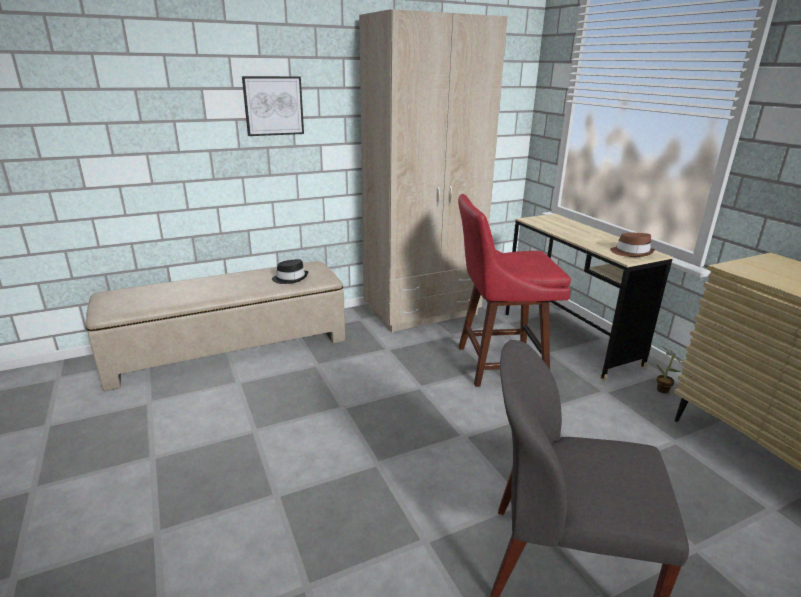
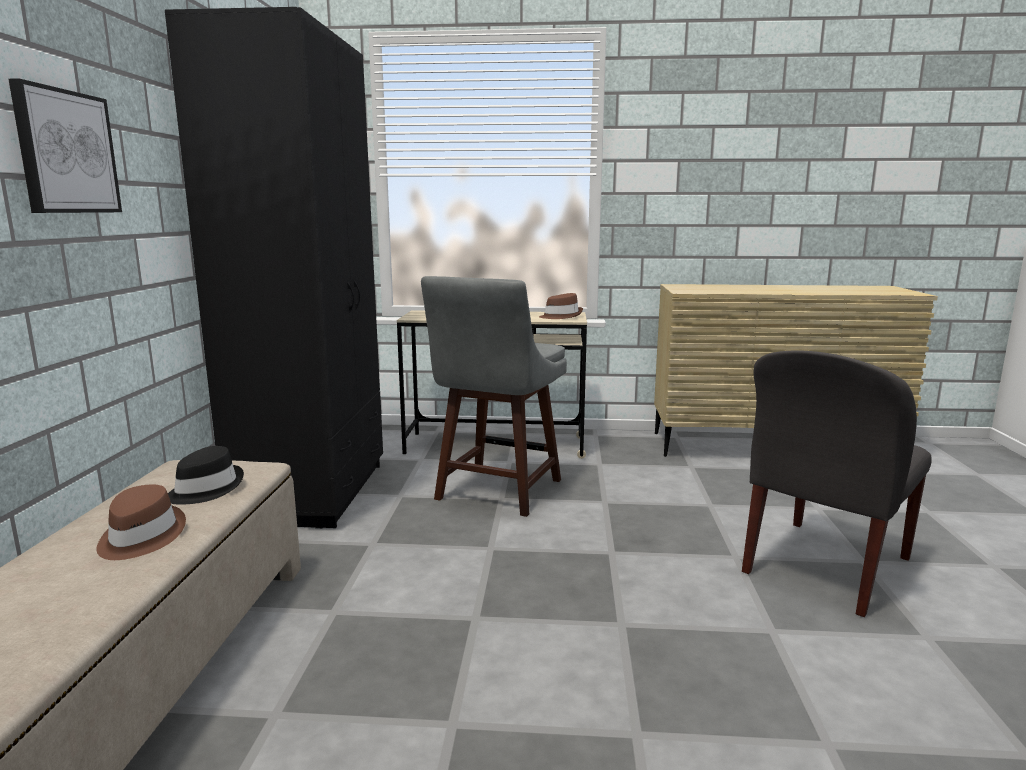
camera: 60 degrees left, 10 degrees down
(238, 286) = (140, 537): none -> brown hat
(423, 311) = (314, 492): beige wardrobe -> black wardrobe
(497, 364) = (497, 491): red stool -> grey stool
(663, 391) = (621, 444): potted plant -> none

